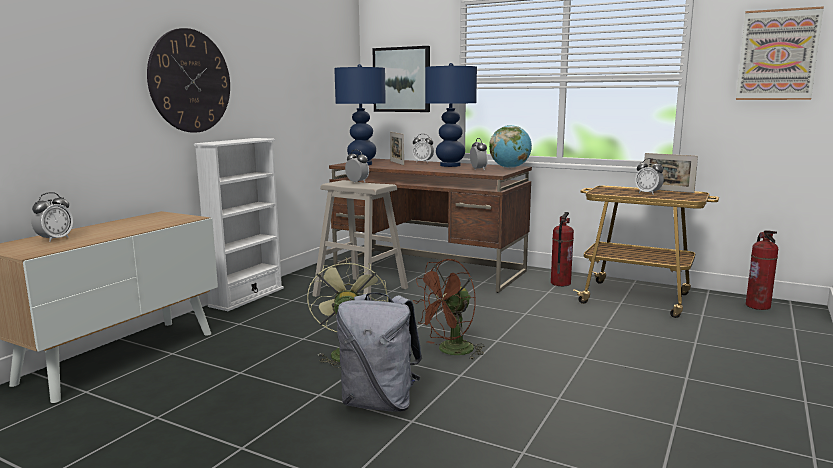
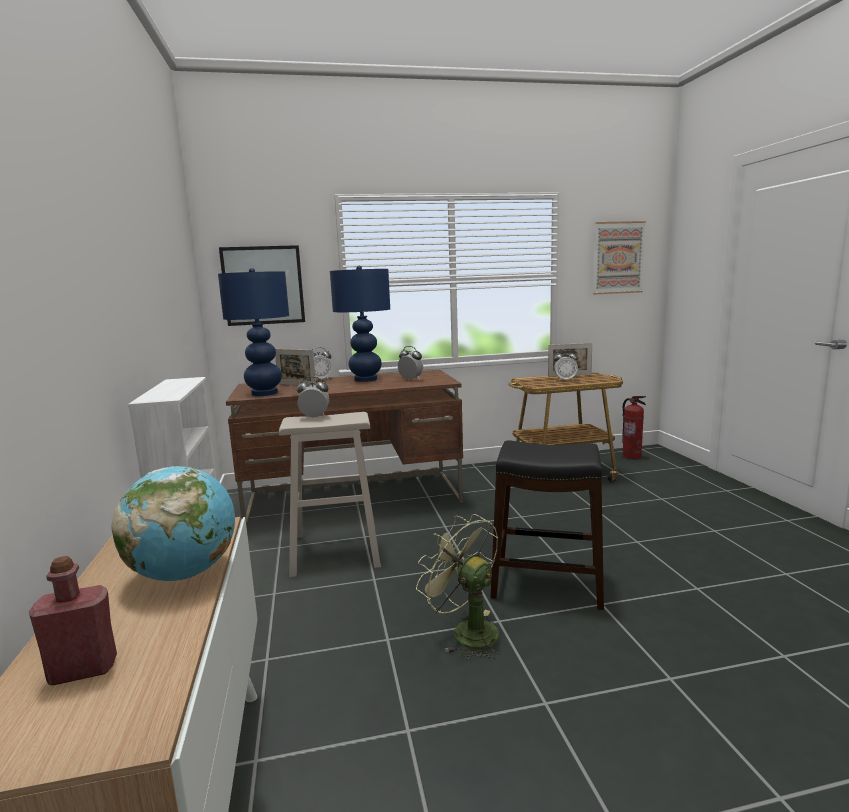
camera: 40 degrees left, 0 degrees up
(55, 239) = (83, 670): alarm clock -> red bottle
(190, 81) = (105, 300): wall clock -> none
(380, 403) = (611, 675): grey backpack -> none
(450, 351) = (546, 582): brown fan -> black stool
(509, 168) = (429, 373): globe -> globe (184, 574)
(560, 283) = (487, 477): fire extinguisher -> none

